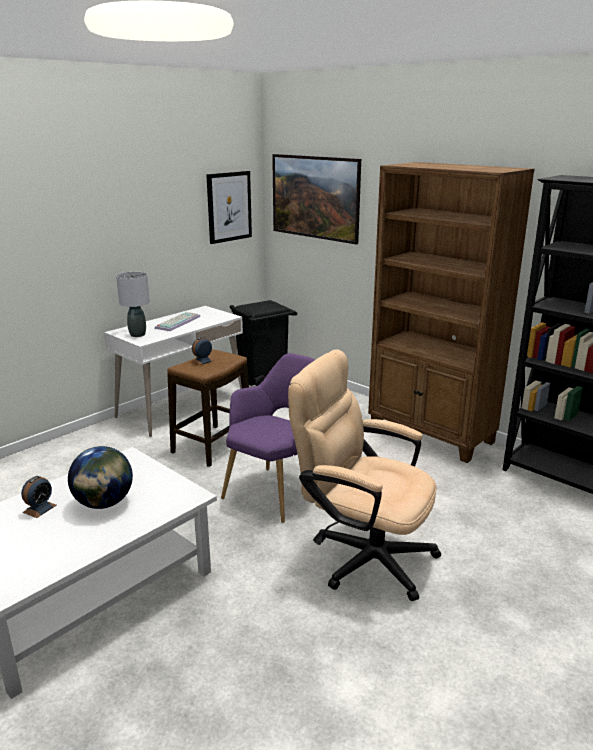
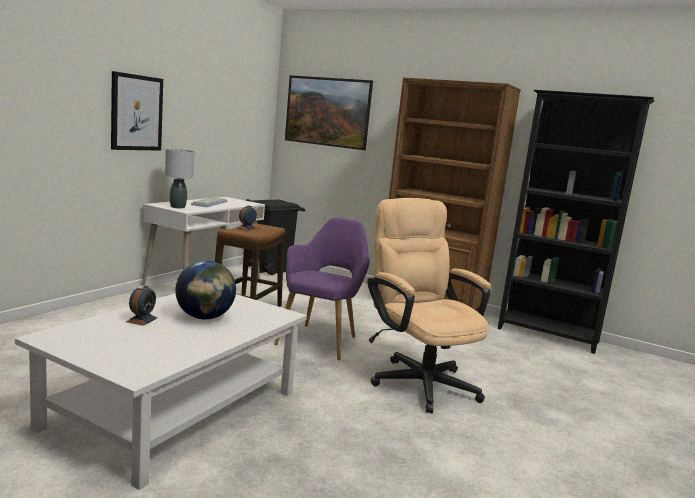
camera: 15 degrees left, 10 degrees down
(229, 206) = (251, 113): picture -> picture (136, 113)
(362, 555) = (418, 380): beige office chair -> beige office chair turned 45 degrees clockwise

